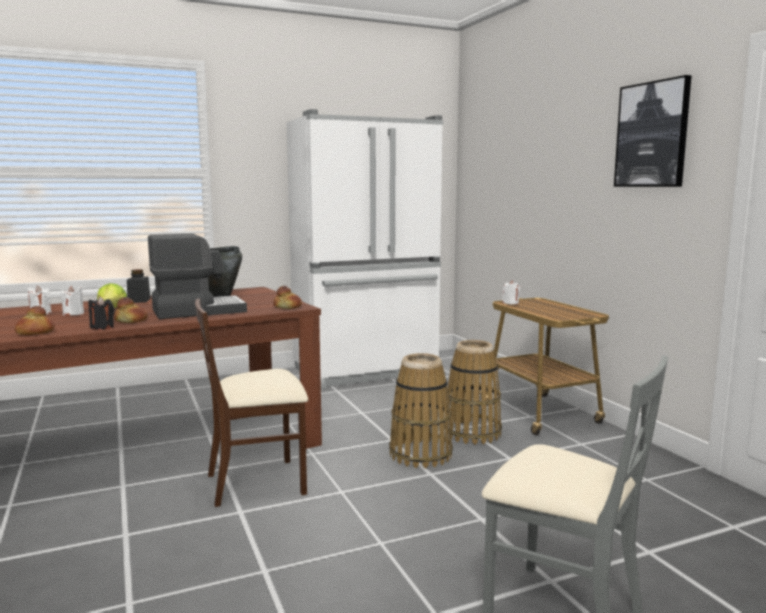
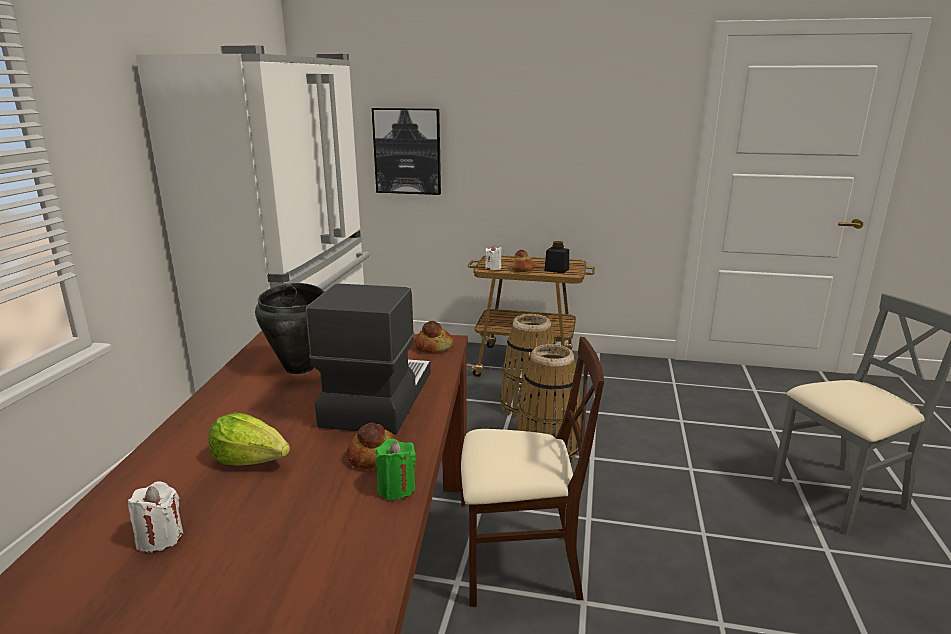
camera: 55 degrees left, 10 degrees up
(34, 332) = (355, 563): bread -> bread (523, 269)
(73, 314) = (231, 501): white candle -> none
(102, 327) = (396, 488): black candle -> green candle
(139, 300) = (207, 425): black jar -> black jar (556, 270)
(257, 482) = (520, 566): beige chair -> beige chair turned 105 degrees counterclockwise
(652, 135) = (614, 95): picture -> picture (407, 151)

